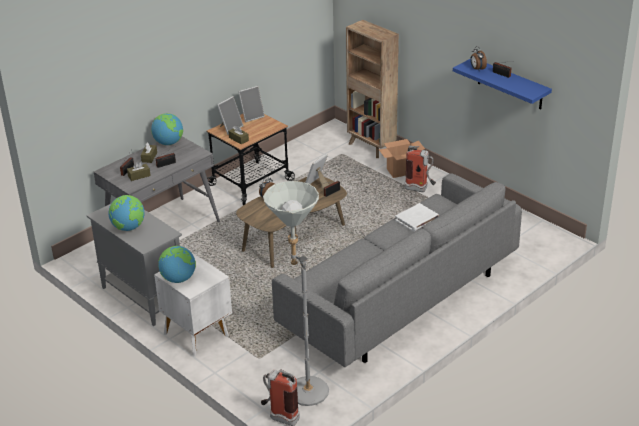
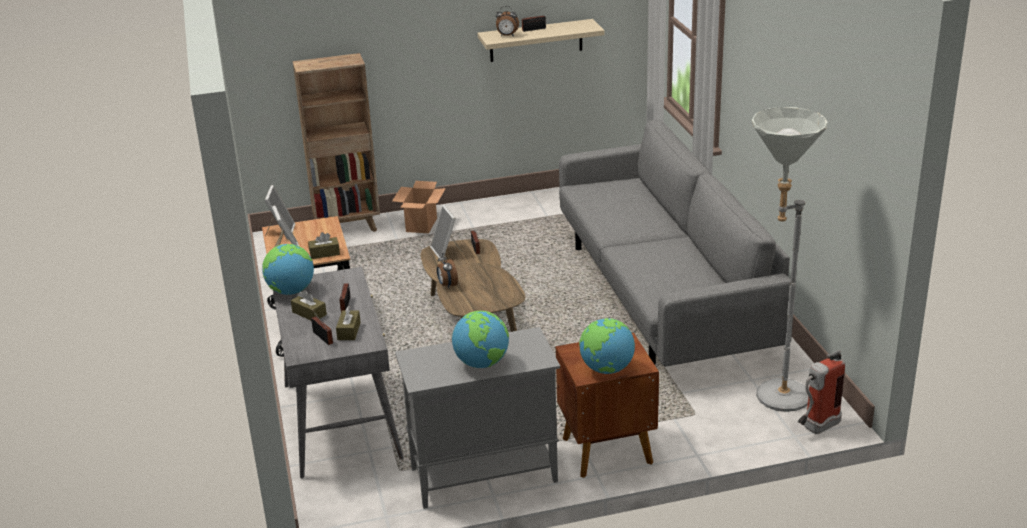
camera: 60 degrees left, 5 degrees down
(196, 333) = (605, 450): white nightstand -> brown nightstand
(417, 219) = (604, 207): white book -> none
(420, 189) = (471, 225): fire extinguisher -> none
(510, 84) = (536, 40): blue shelf -> beige shelf

